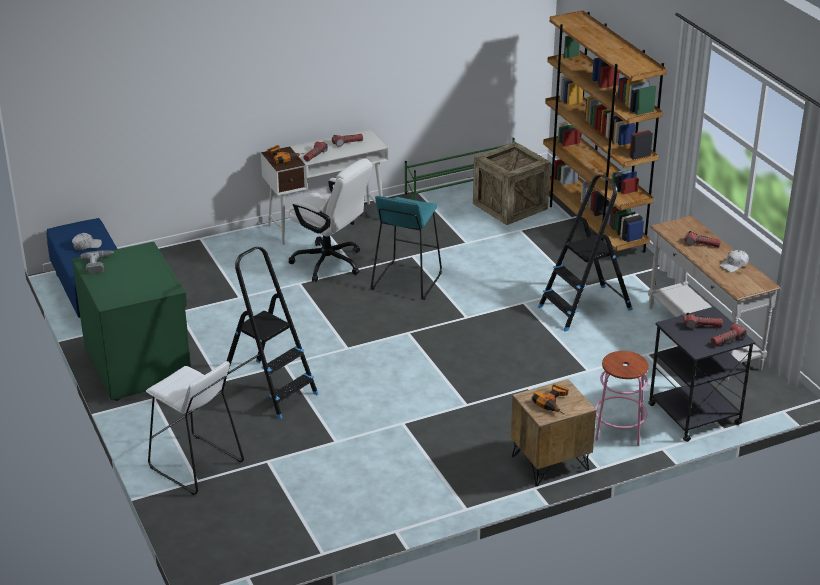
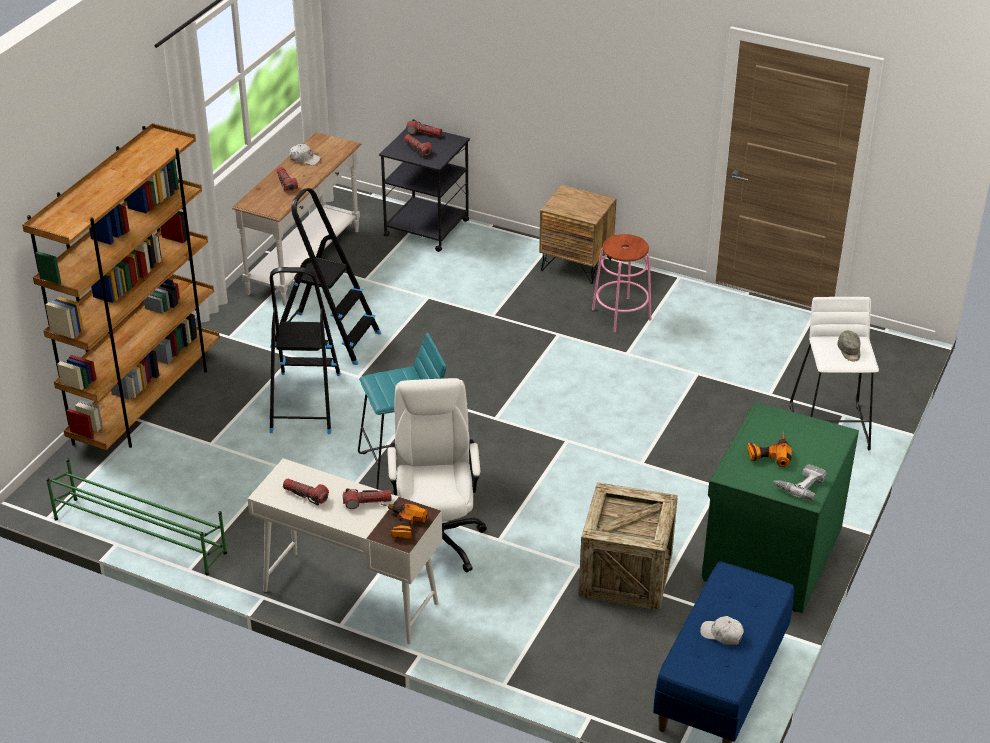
camera: 130 degrees left, 5 degrees up
(179, 386) = (849, 351): none -> grey cap
(269, 389) = (687, 449): black step ladder -> black step ladder (306, 401)
(510, 206) = (159, 476): crate -> crate (625, 575)
(554, 403) = (580, 202): power drill -> power drill (768, 454)
(619, 429) = (492, 252): pink stool -> pink stool (621, 314)

